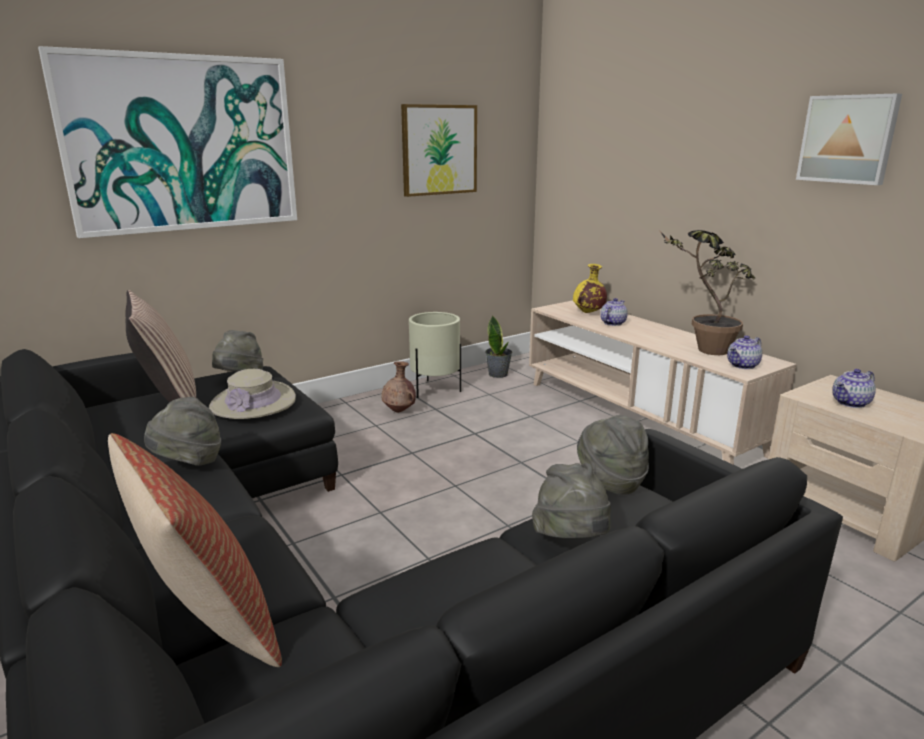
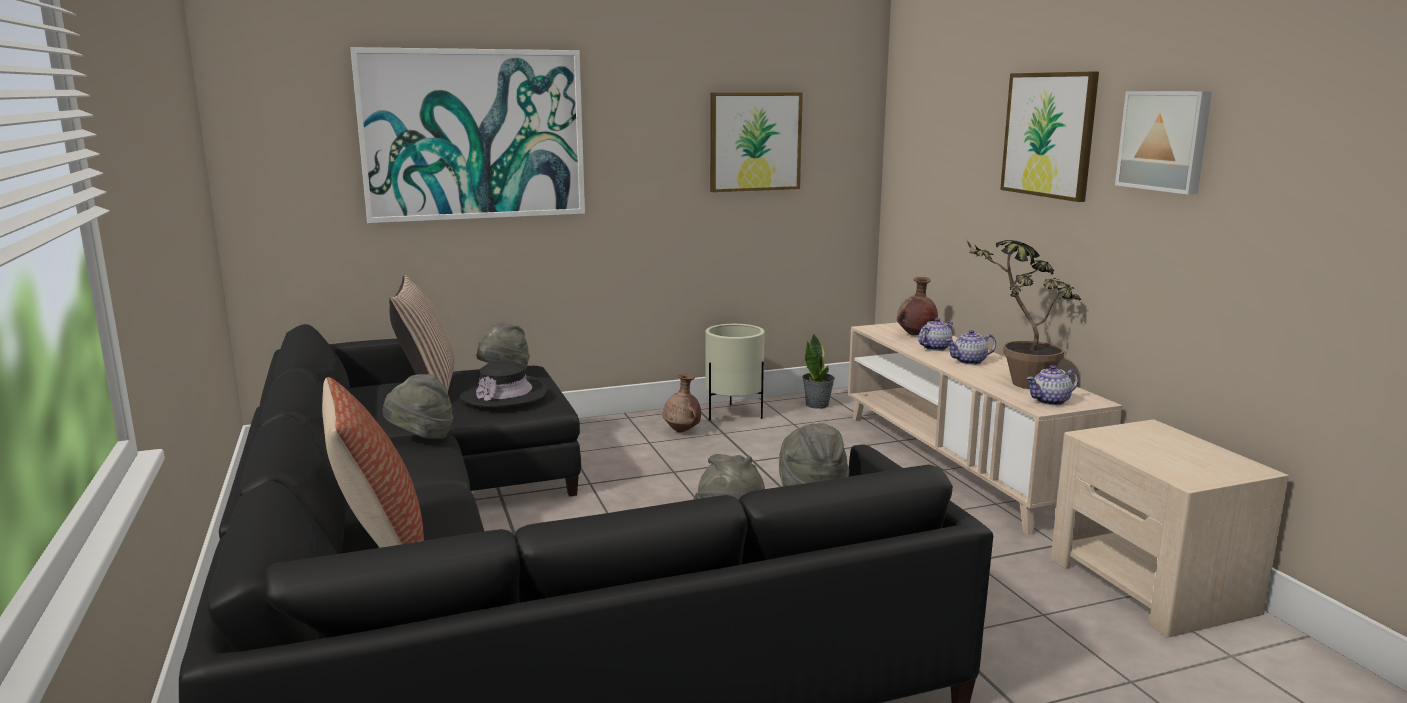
camera: 15 degrees right, 5 degrees down
(253, 402) = (504, 394): beige hat -> black hat
(588, 313) = (915, 335): yellow vase -> brown vase
(719, 138) = (1049, 135): none -> picture
(851, 403) = (1142, 447): teapot -> teapot (969, 361)

